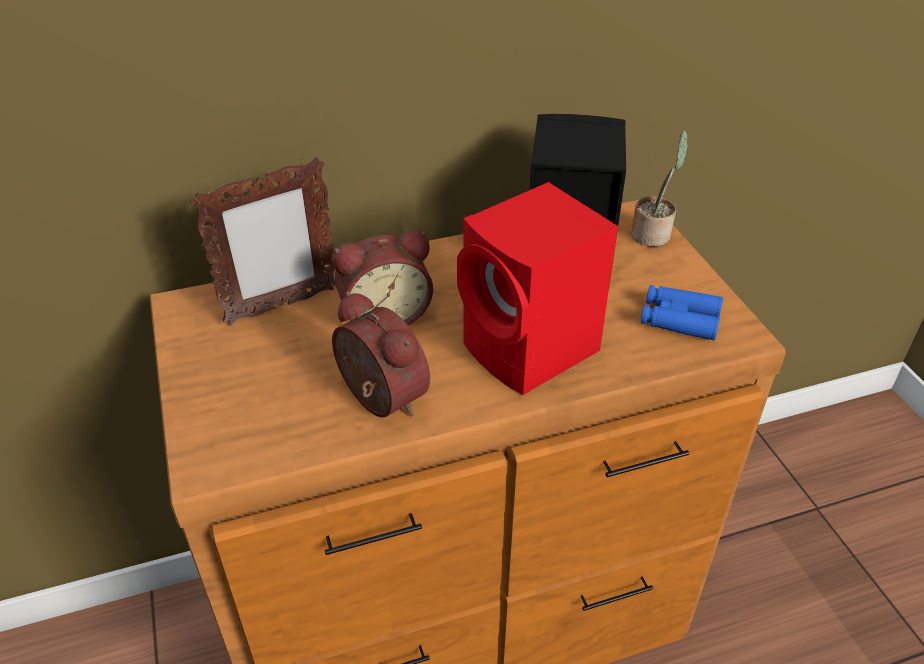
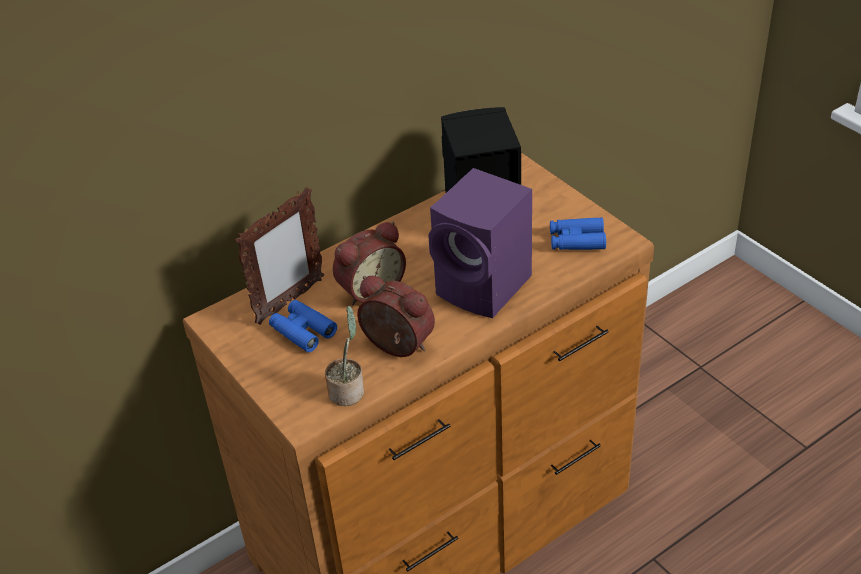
camera: 15 degrees left, 0 degrees up
(275, 347) = (303, 331): none -> blue binoculars
(532, 351) = (486, 287): red speaker -> purple speaker
(652, 234) = (536, 181): potted plant -> potted plant (348, 391)

